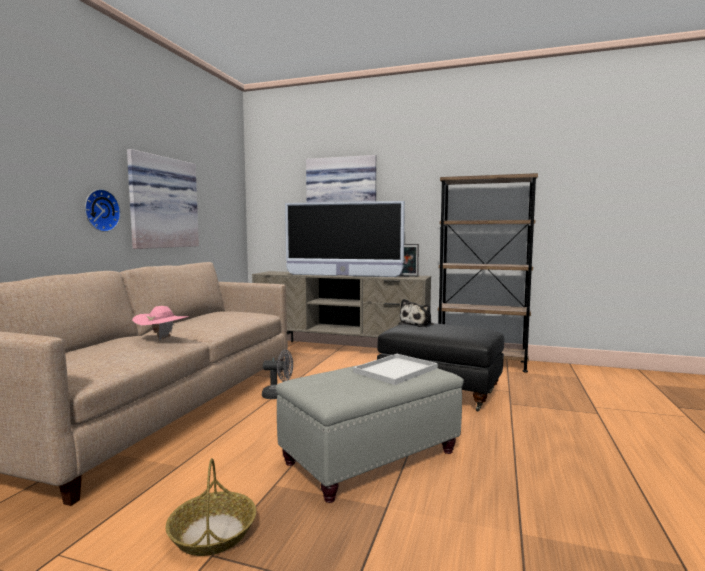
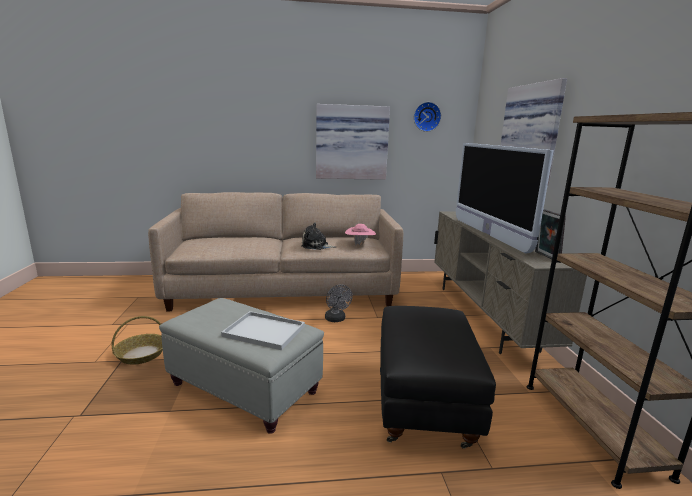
camera: 65 degrees right, 10 degrees up
(100, 210) = (292, 150): wall clock -> wall clock (426, 116)
(162, 339) = (252, 245): pink hat -> pink hat (360, 244)
(417, 324) = (430, 315): plush toy -> plush toy (316, 246)

